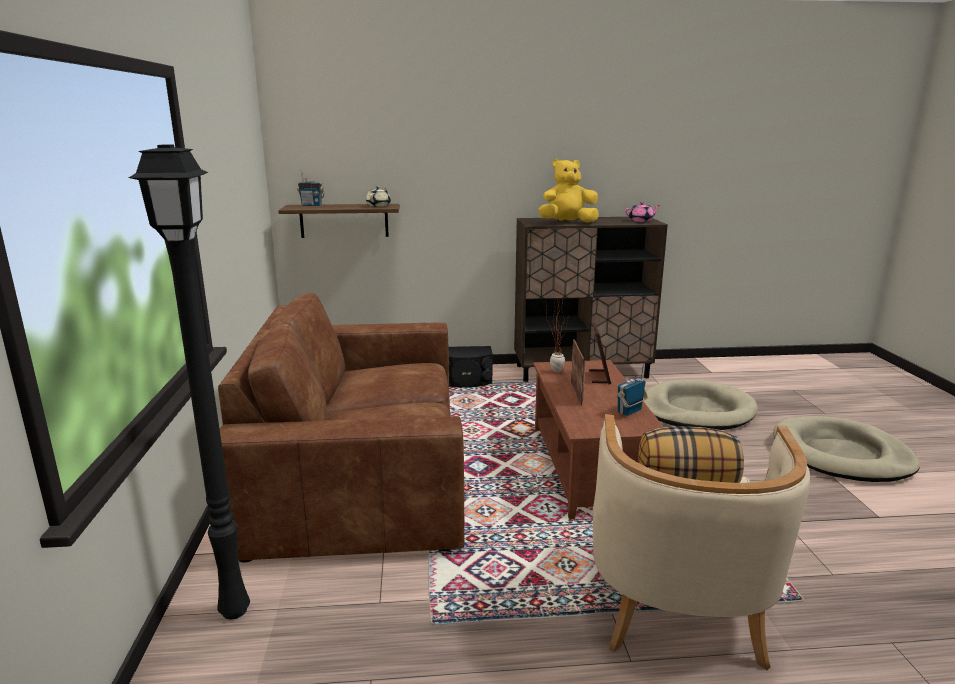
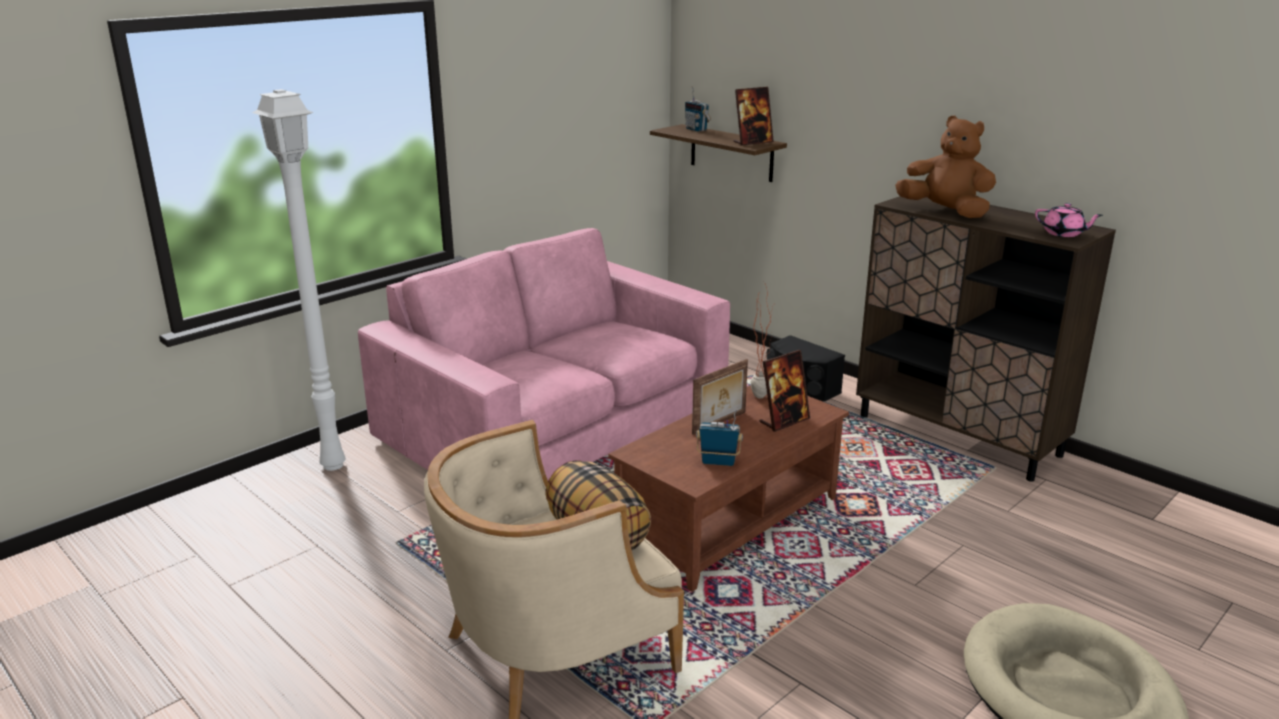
camera: 50 degrees right, 5 degrees up
(233, 609) = (334, 464): black floor lamp -> white floor lamp
(361, 471) = (555, 422): brown sofa -> pink sofa
(379, 205) = (753, 142): beige teapot -> picture frame
(567, 223) = (945, 212): yellow plush toy -> brown plush toy
(696, 410) = (996, 543): beige dog bed -> none

